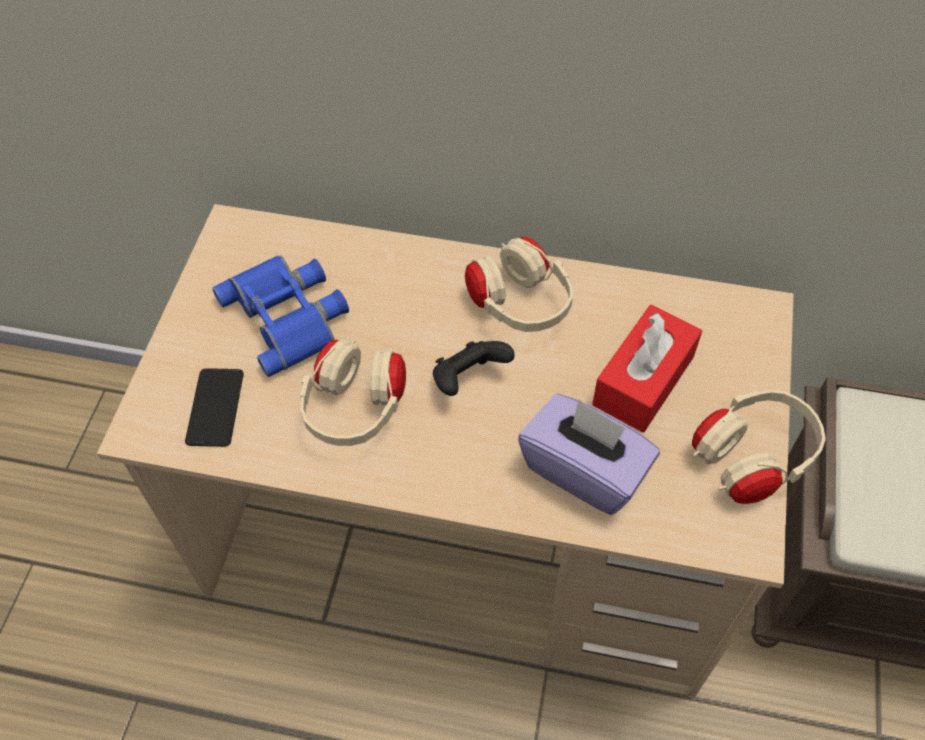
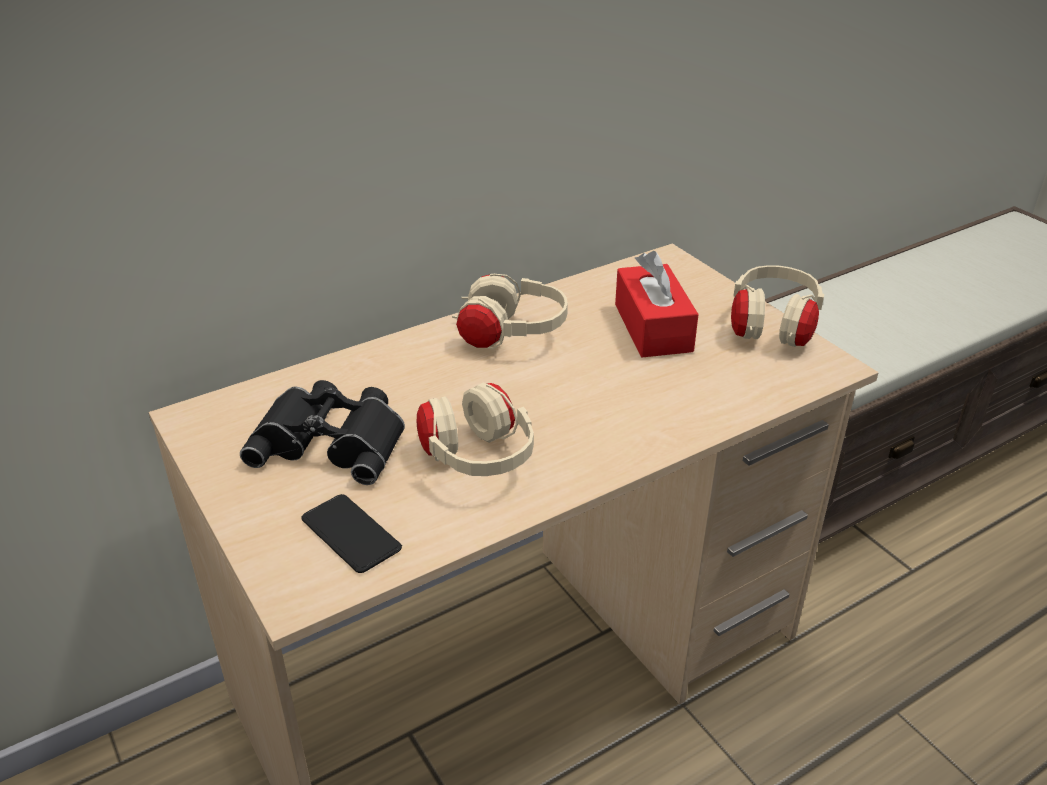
camera: 45 degrees left, 20 degrees down
(289, 315) = (332, 440): blue binoculars -> black binoculars
(468, 379) = (537, 393): black game controller -> none
(585, 470) = (688, 392): purple tissue box -> none

